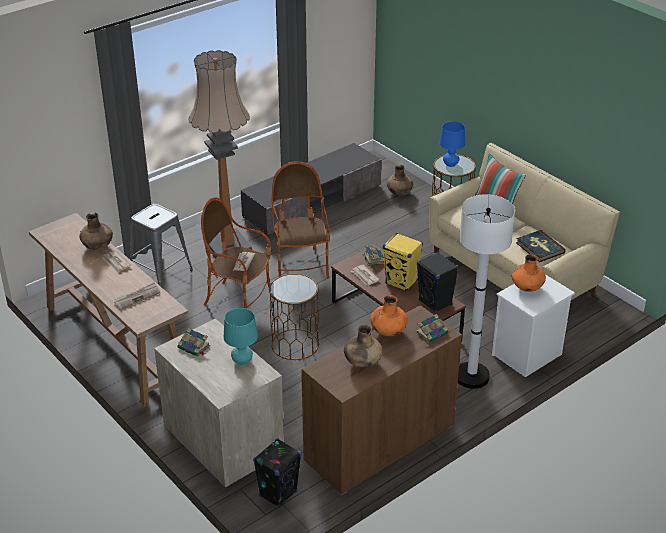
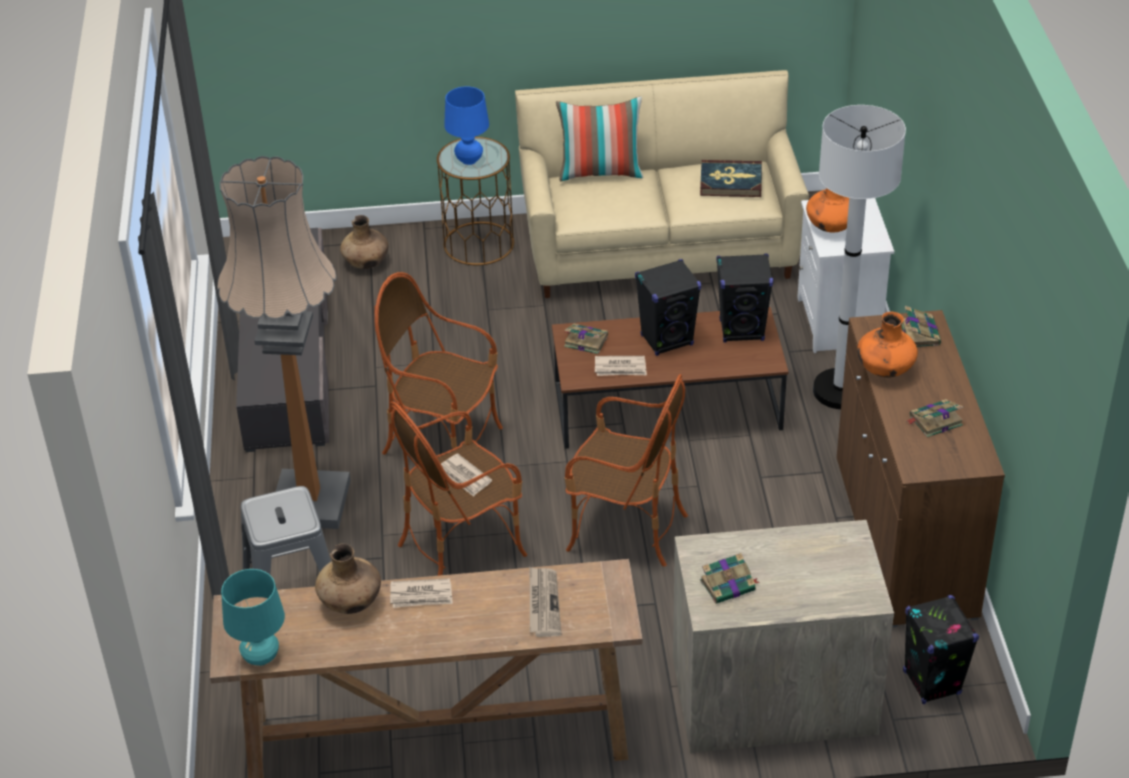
camera: 55 degrees left, 5 degrees up
(242, 361) = (803, 547): turquoise table lamp -> turquoise table lamp (261, 657)
(295, 344) = (625, 530): brown side table -> armchair
(362, 363) = (934, 421): brown vase -> book
(401, 282) = (667, 340): yellow speaker -> black speaker

